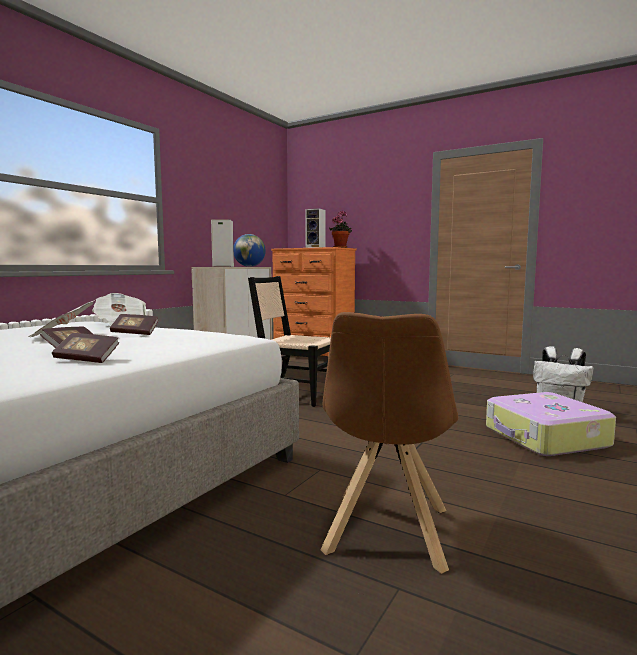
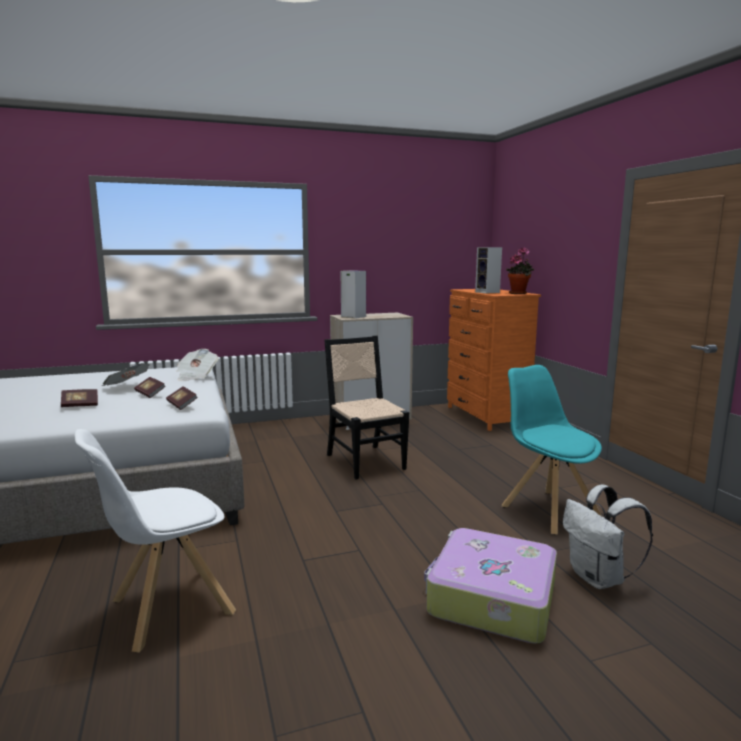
camera: 40 degrees right, 5 degrees up
(87, 359) = (58, 418): book -> book (182, 405)
(249, 266) = (388, 316): globe -> none
(387, 534) = (166, 609): brown chair -> white chair
(464, 391) = (547, 509): none -> turquoise chair

